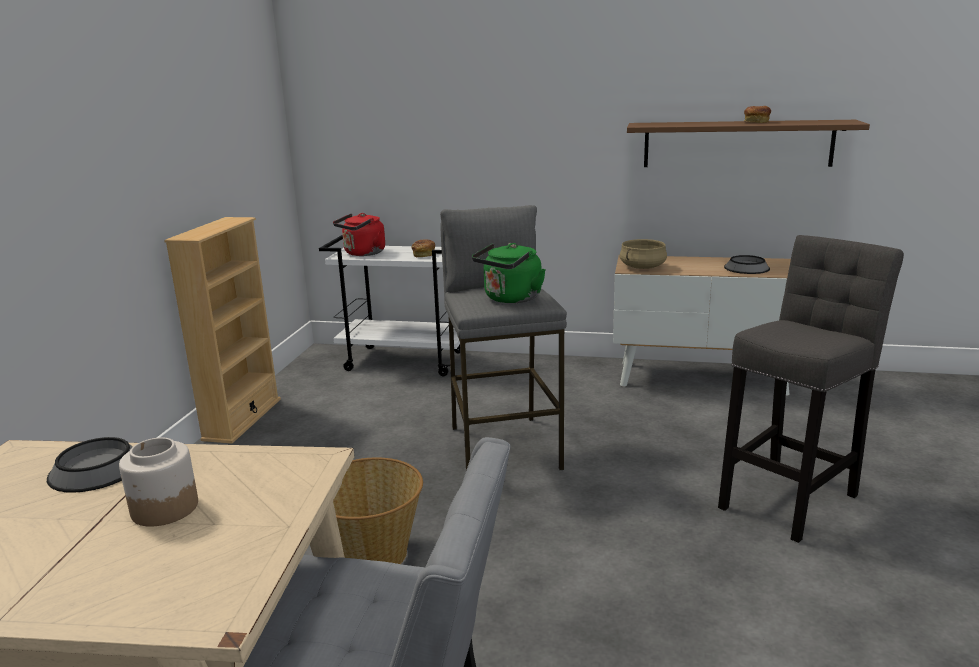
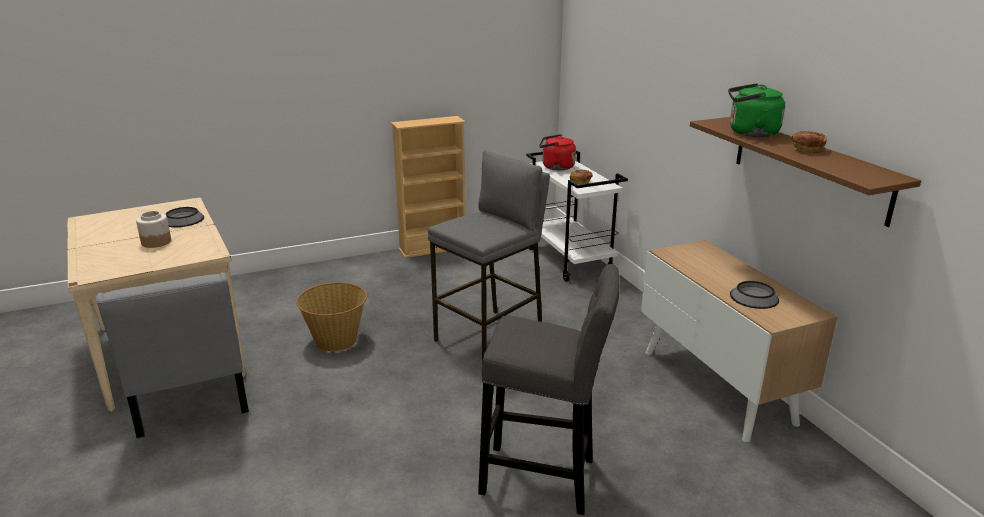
camera: 55 degrees right, 5 degrees up
(510, 299) = (474, 228): green kettle -> green kettle (750, 133)
(642, 267) = (682, 256): beige cooking pot -> none

